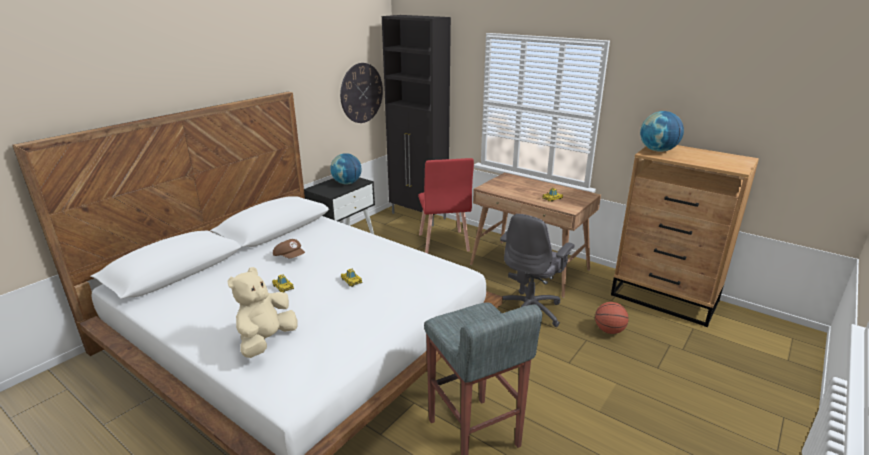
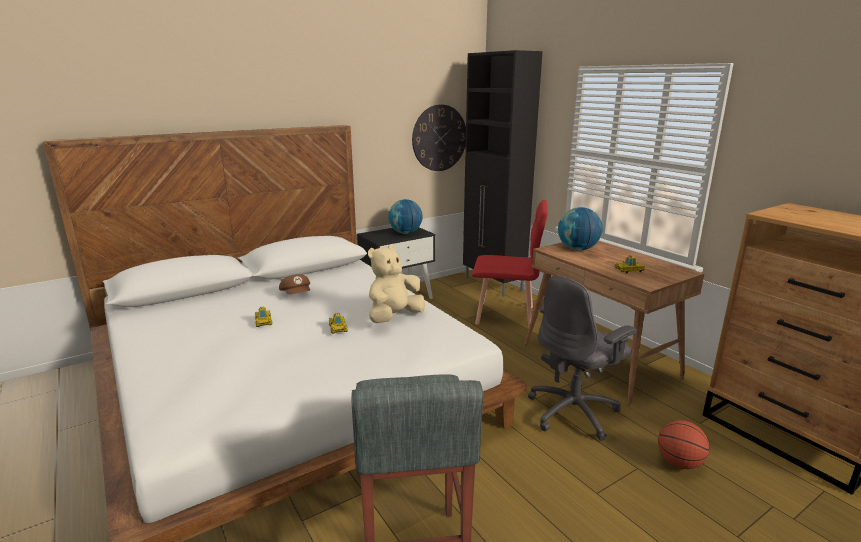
camera: 20 degrees right, 5 degrees down
(266, 341) = (198, 372): beige plush toy -> beige plush toy (394, 317)
(443, 242) = (505, 315): red chair -> red chair turned 90 degrees counterclockwise
(658, 150) = (788, 212): globe -> globe (577, 249)

